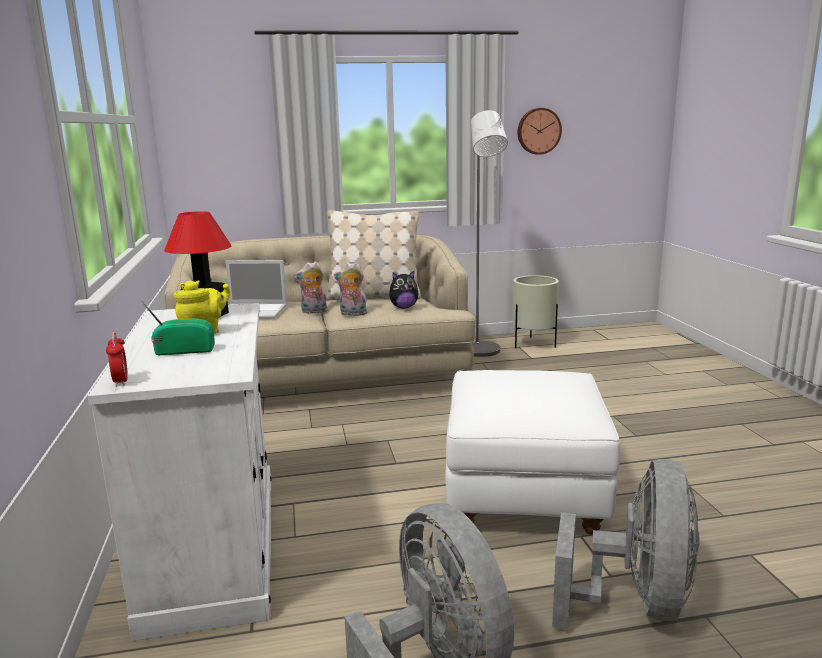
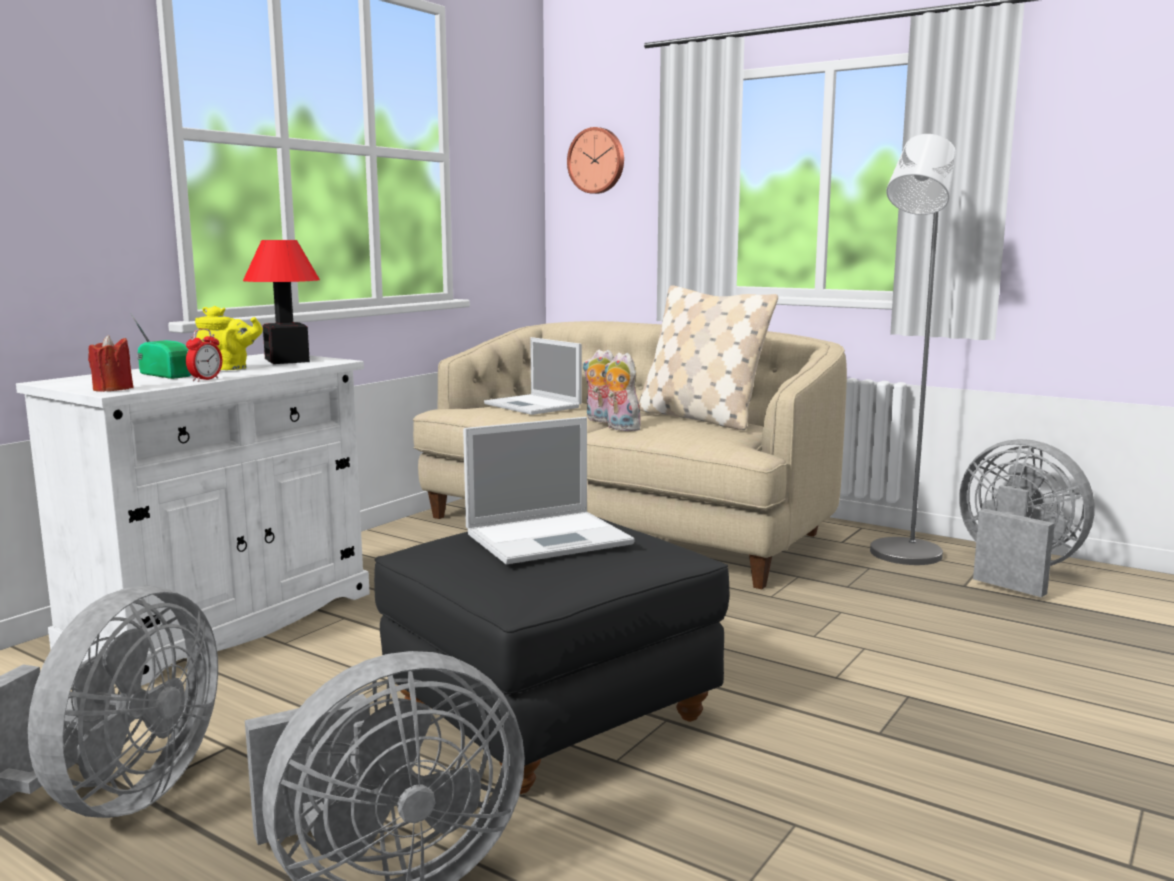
camera: 45 degrees right, 5 degrees down
(121, 381) = (58, 381): alarm clock -> alarm clock (205, 379)
(220, 372) = (113, 389): none -> red candle
(403, 307) = (692, 434): plush toy -> none
(524, 495) = (551, 717): white ottoman -> black ottoman
(533, 344) = (1015, 571): beige planter -> grey fan
(533, 386) = (551, 538): none -> laptop
(538, 131) = (1097, 175): wall clock -> wall clock (597, 160)

